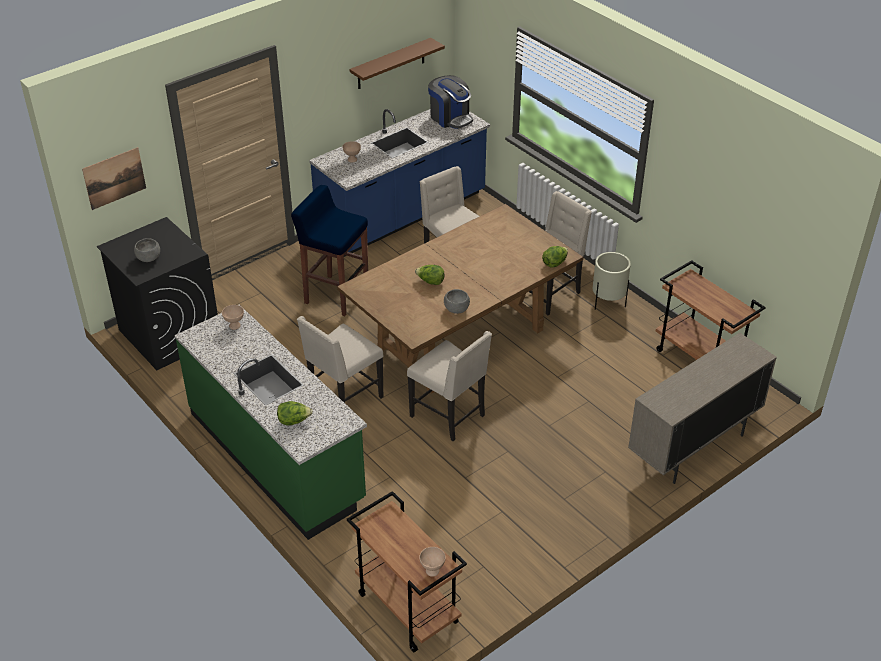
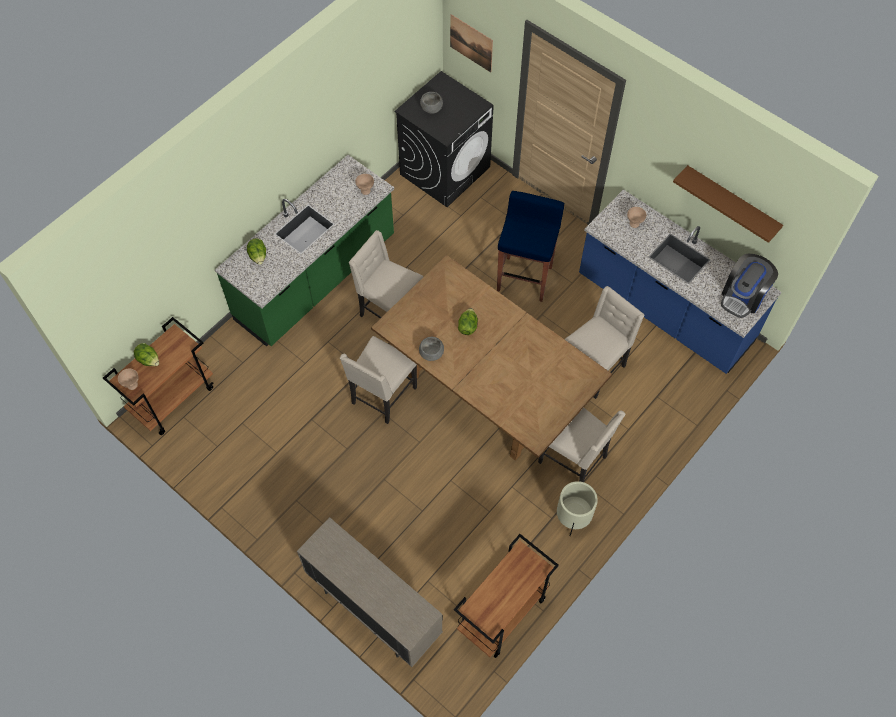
camera: 80 degrees right, 20 degrees up
(554, 263) = (521, 430): lettuce -> lettuce (149, 360)

